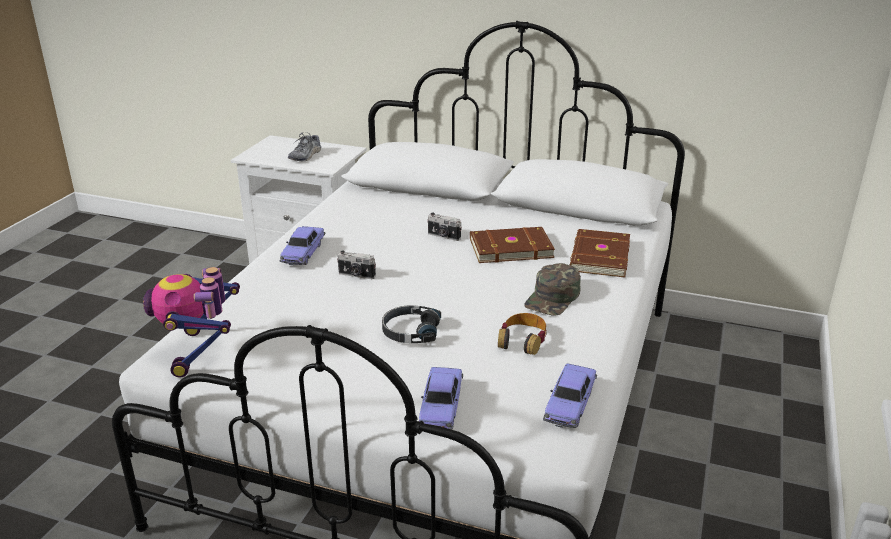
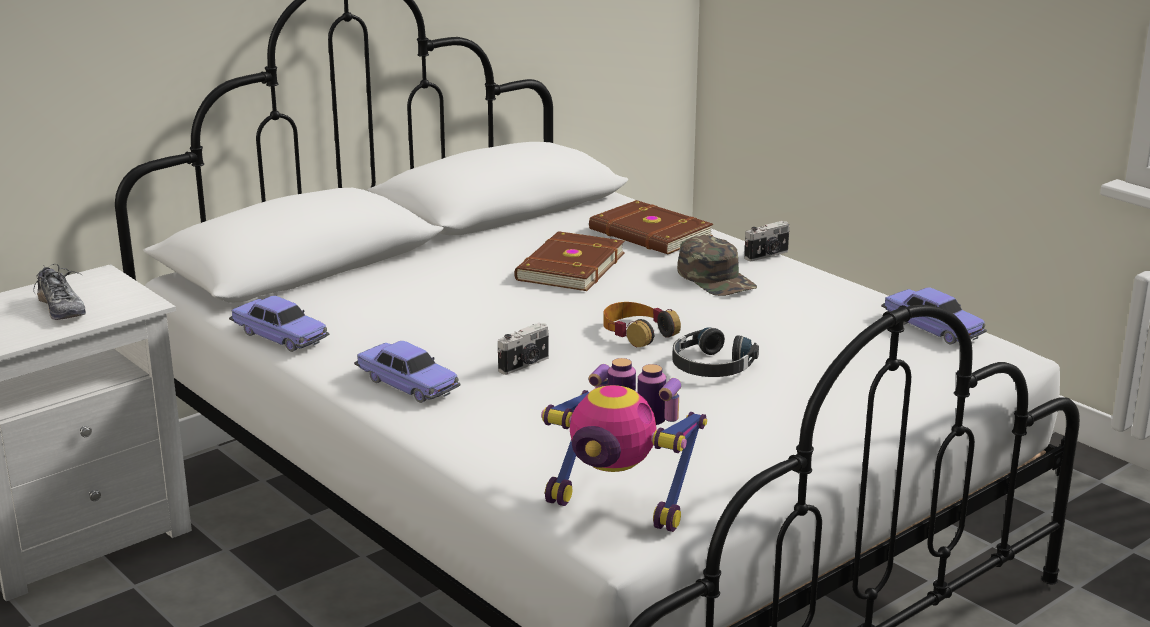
camera: 60 degrees left, 5 degrees down
(441, 407) = (887, 387): toy car -> toy car (280, 336)
(443, 236) = (485, 292): camera -> camera (767, 255)
(522, 340) = (790, 316): headphones -> headphones (637, 332)

